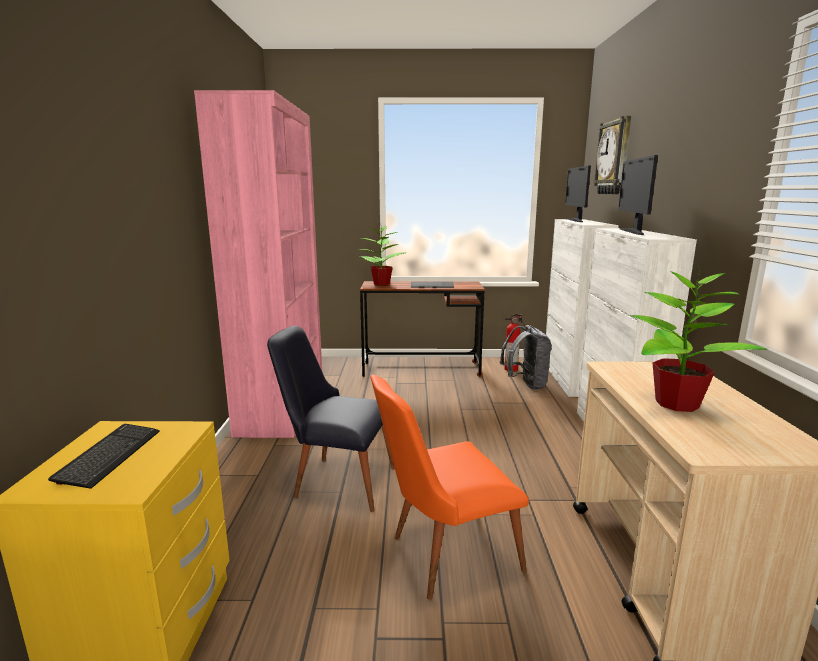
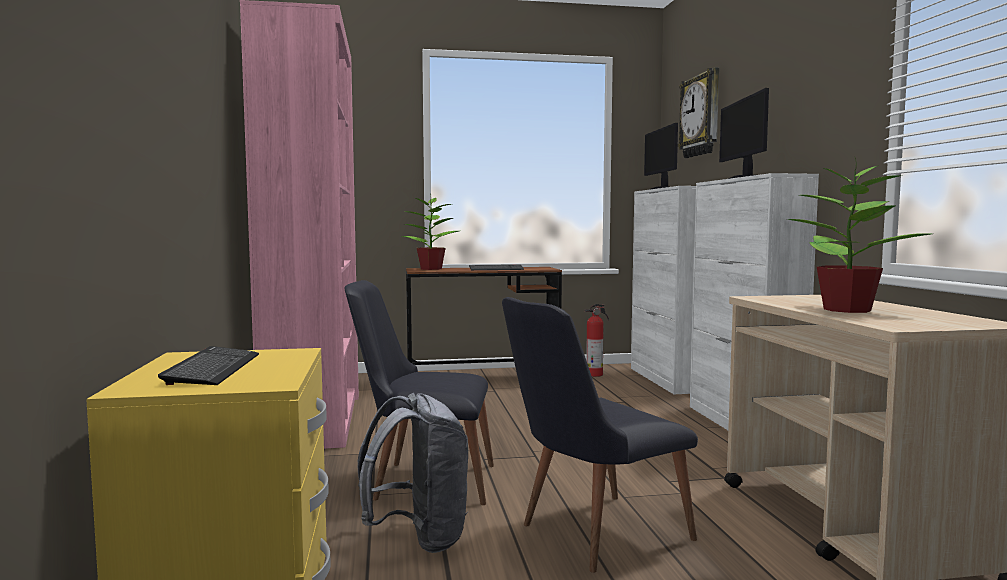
camera: 10 degrees left, 10 degrees down
(443, 555) = (591, 534): orange chair -> black chair
(526, 385) = (619, 387): grey backpack -> grey backpack (419, 538)

